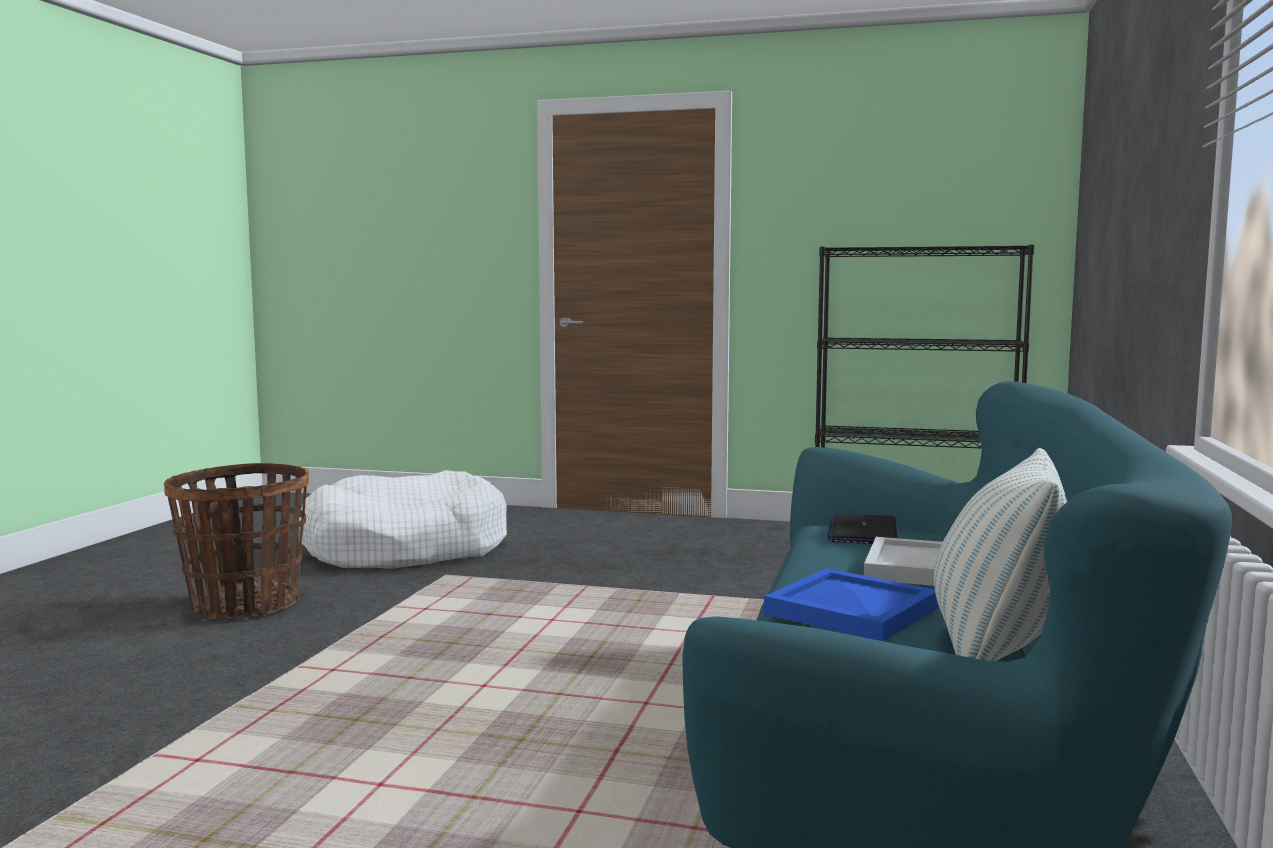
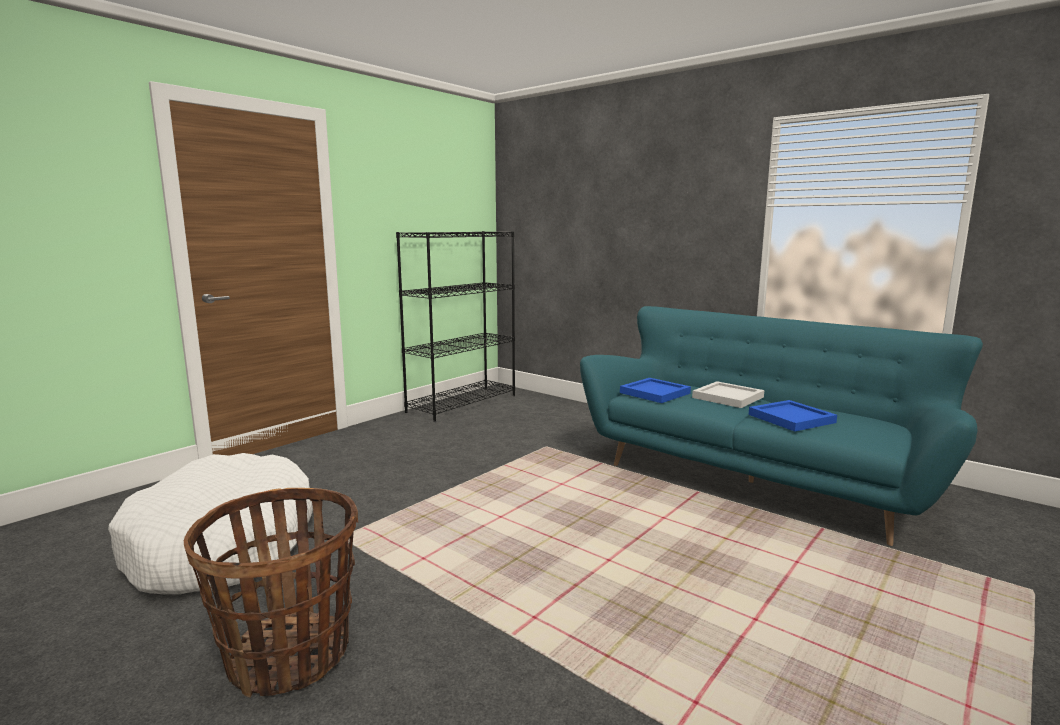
camera: 65 degrees left, 5 degrees up
(862, 532) = (654, 392): laptop -> blue tray
(997, 648) = (836, 412): pillow -> none

